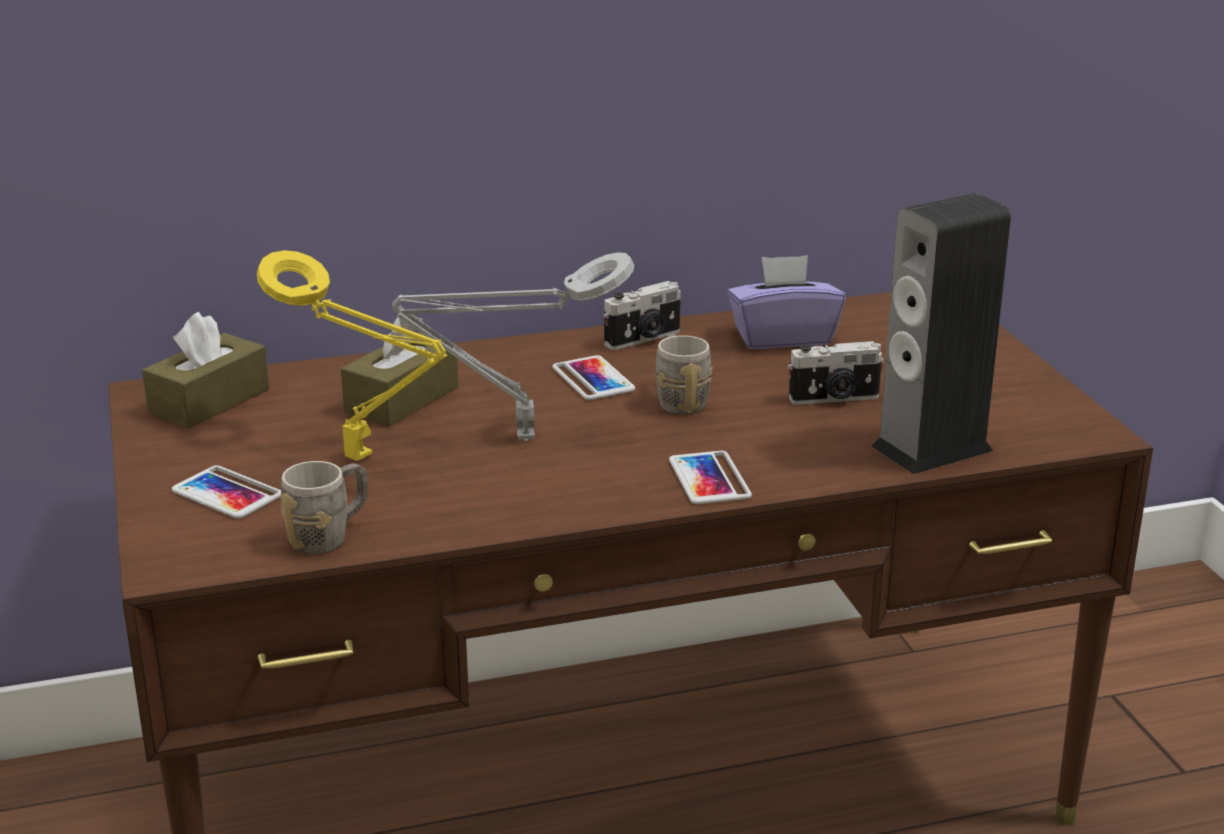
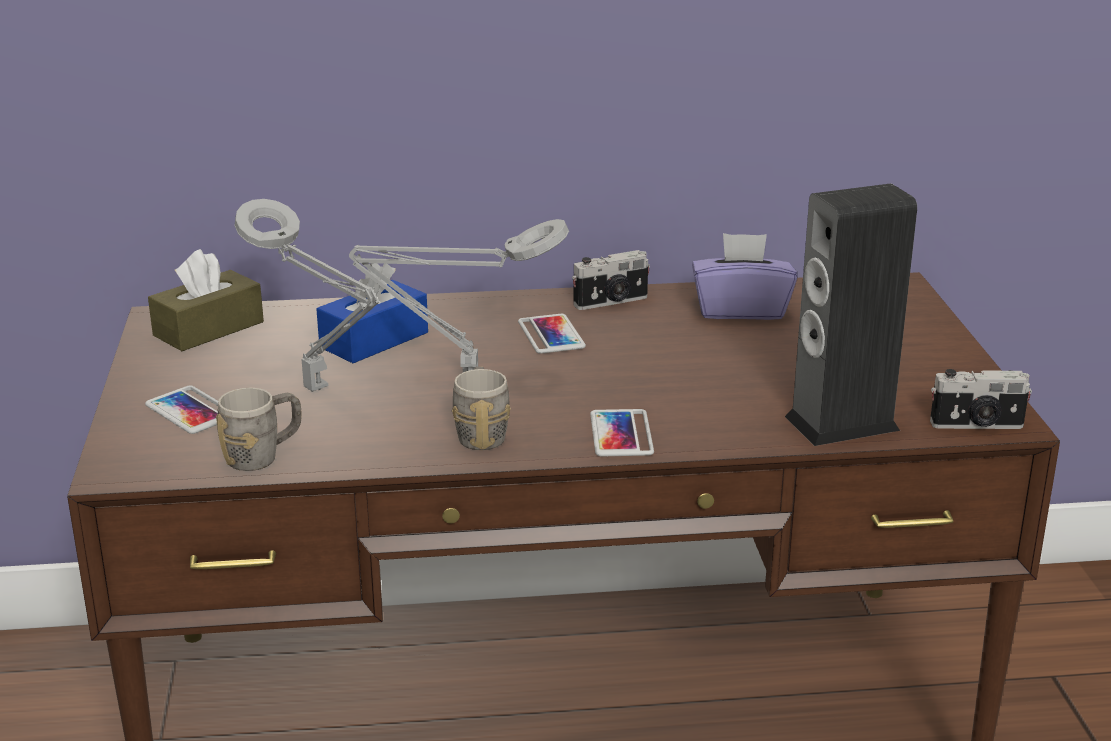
camera: 10 degrees right, 0 degrees up
(364, 460) = (320, 391): yellow table lamp -> grey table lamp
(402, 399) = (374, 340): brown tissue box -> blue tissue box
(679, 400) = (621, 359): grey mug -> grey mug (481, 433)
(834, 399) = (767, 370): camera -> camera (977, 425)

